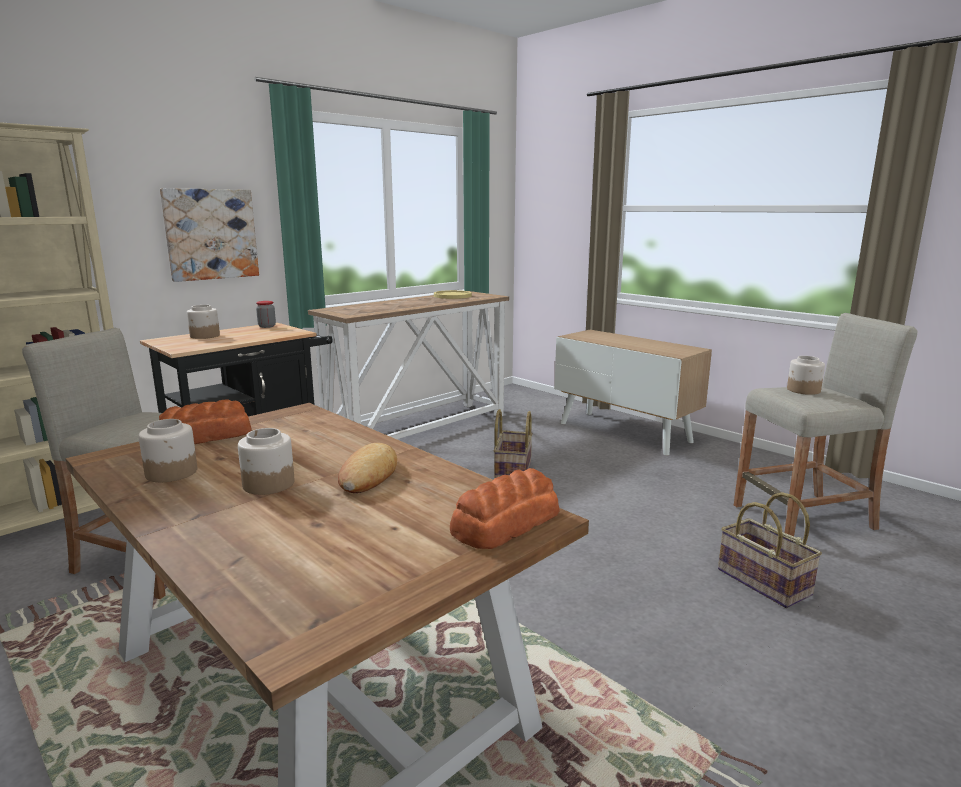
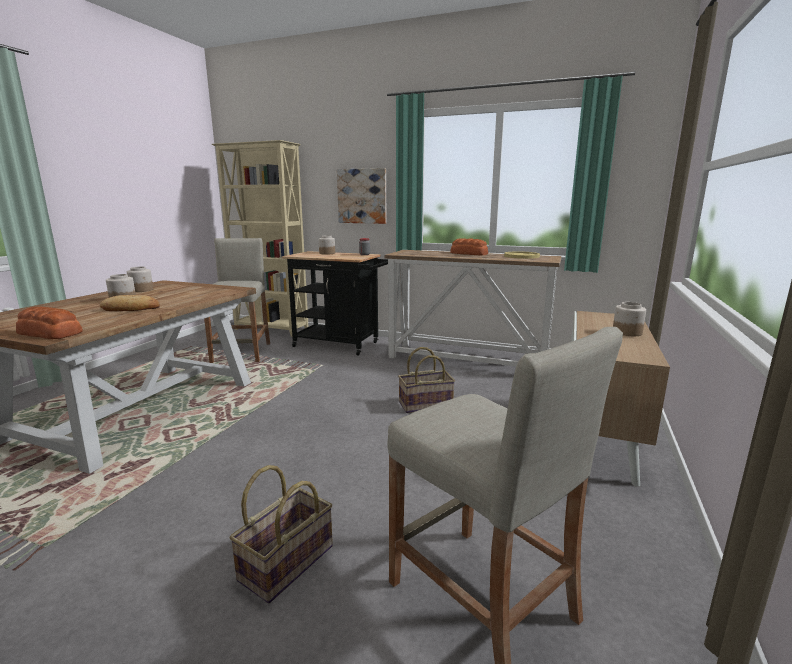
camera: 65 degrees right, 0 degrees up
(207, 436) = (191, 286): bread -> bread (469, 254)
(803, 390) = (485, 415): jar -> jar (626, 332)

